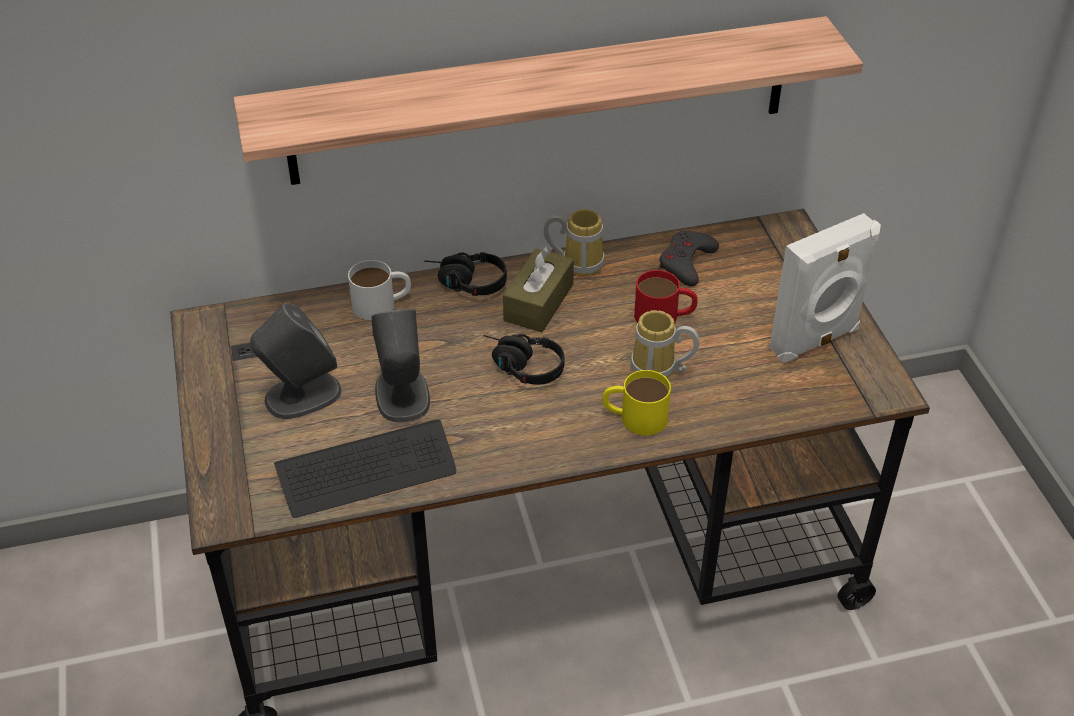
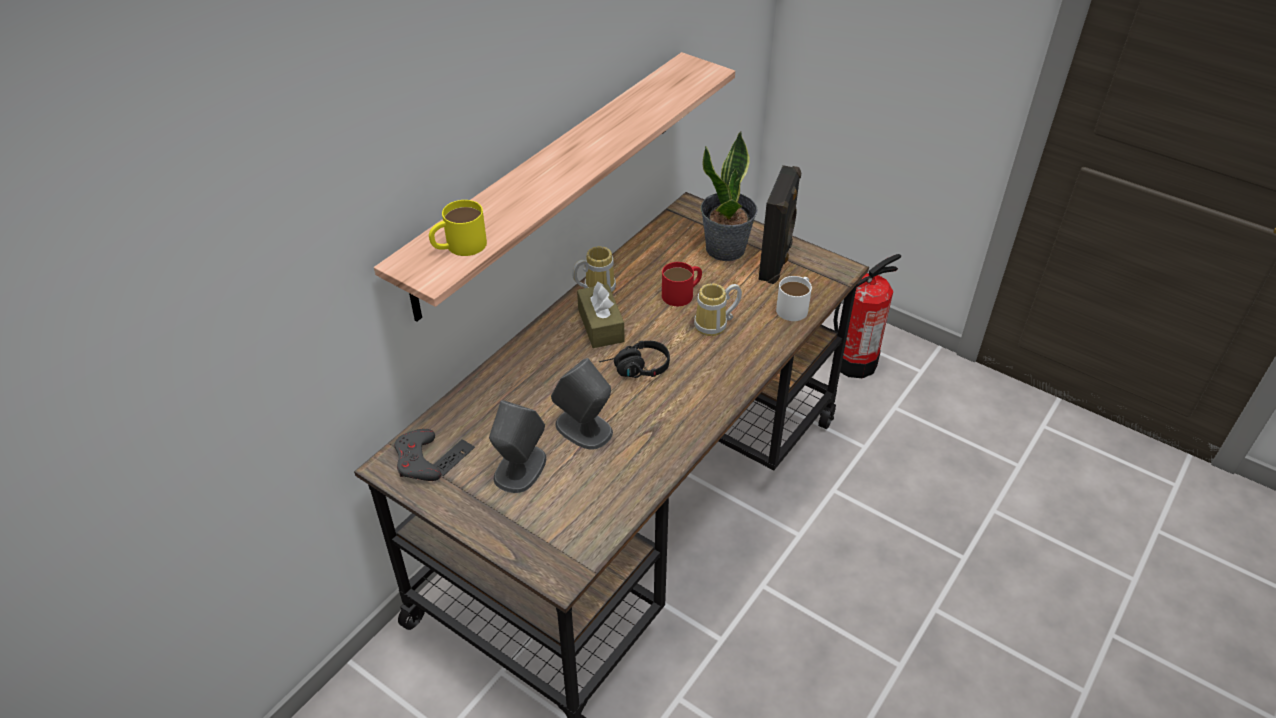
camera: 40 degrees left, 0 degrees up
(367, 471) = (618, 487): keyboard -> none
(382, 304) = (502, 381): white mug -> white mug (795, 306)
(464, 283) = (540, 339): black headphones -> none
(634, 417) = (733, 359): yellow mug -> yellow mug (459, 246)
(686, 262) = (658, 255): grey game controller -> grey game controller (418, 460)
(773, 295) = (726, 249): none -> potted plant
(816, 341) = (776, 262): white speaker -> black speaker
(970, 556) = (854, 362): none -> fire extinguisher

